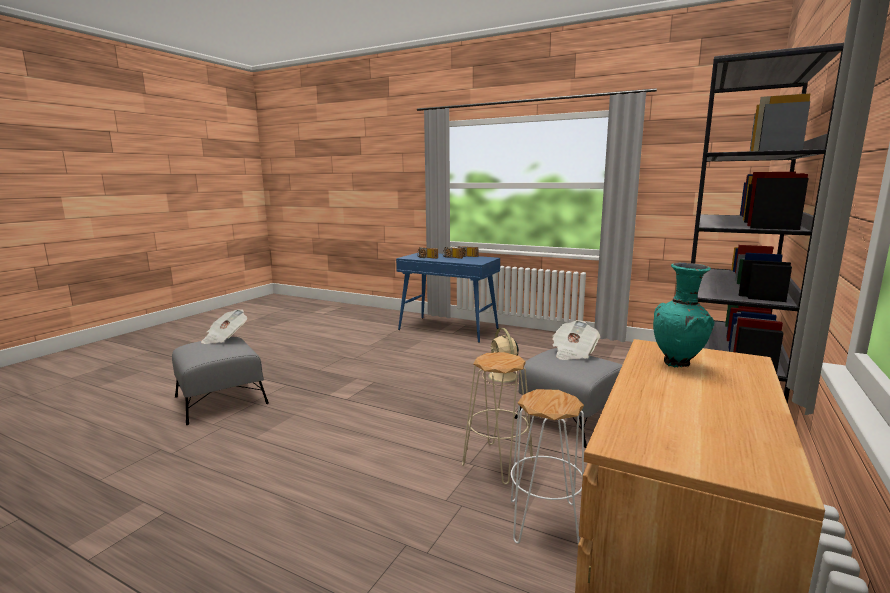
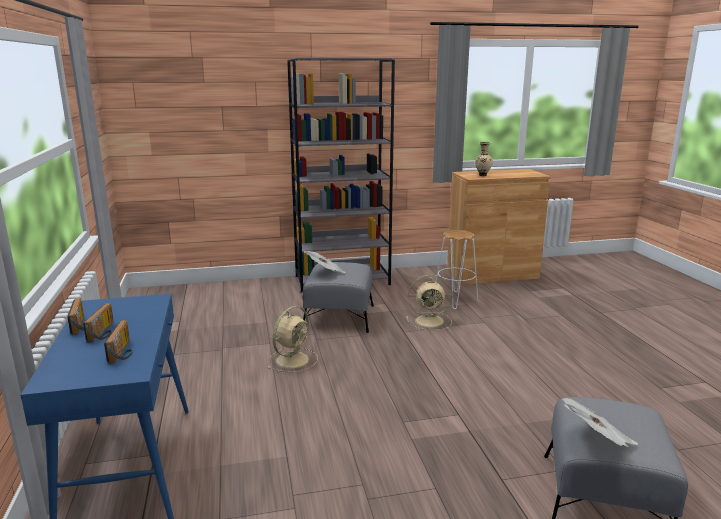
camera: 130 degrees left, 5 degrees up
(497, 463) = (430, 321): beige stool -> beige fan
(678, 364) = (482, 175): turquoise vase -> beige vase

